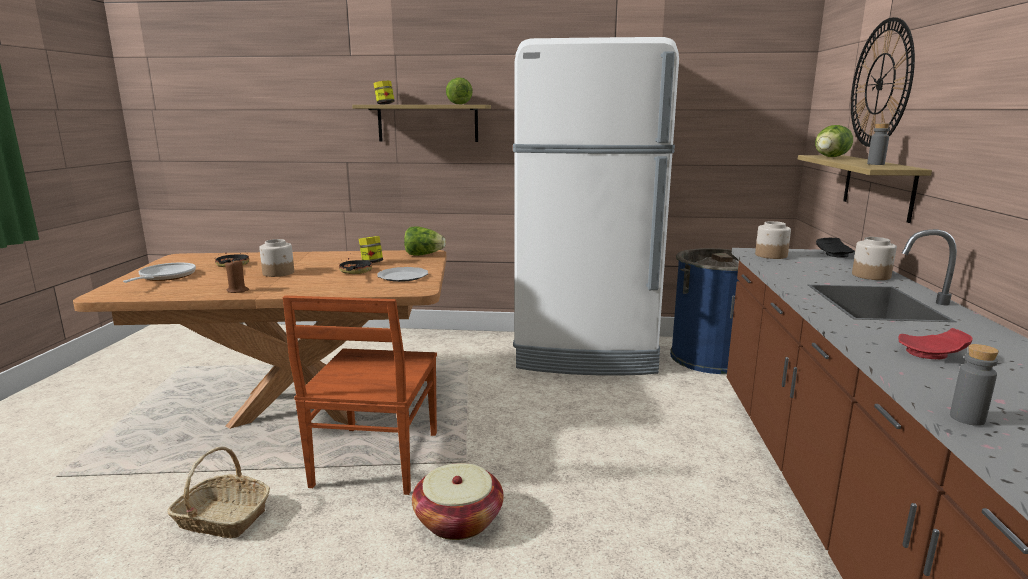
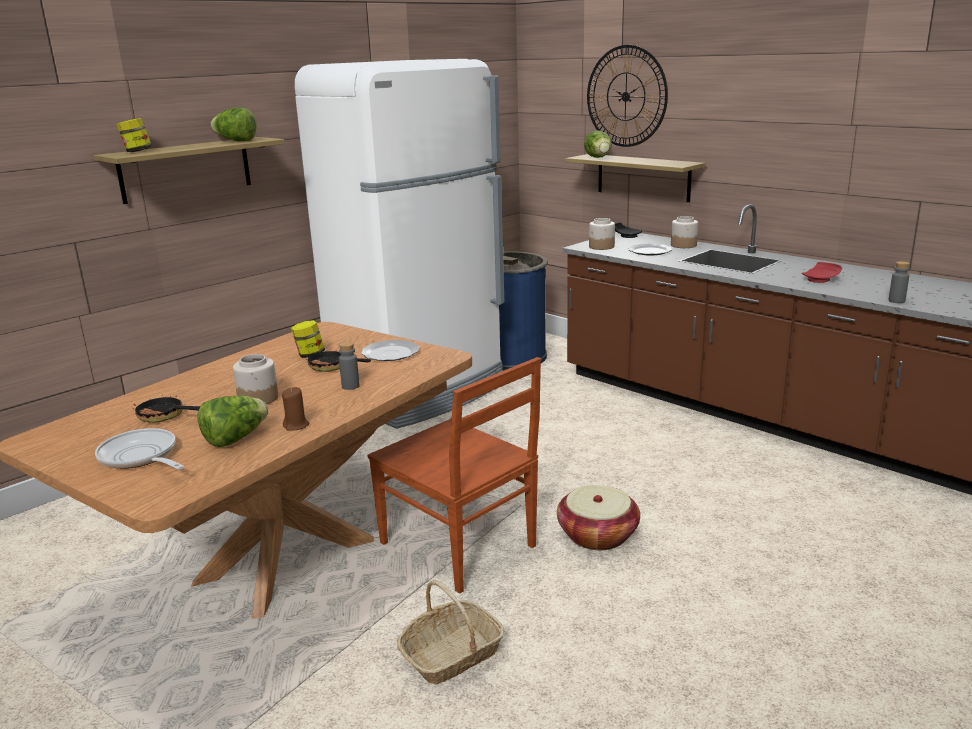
camera: 50 degrees left, 5 degrees up
(423, 255) = (326, 331): lettuce -> lettuce (235, 439)
(806, 270) = (649, 251): none -> plate
(875, 164) = (660, 162): grey bottle -> grey bottle (350, 386)

